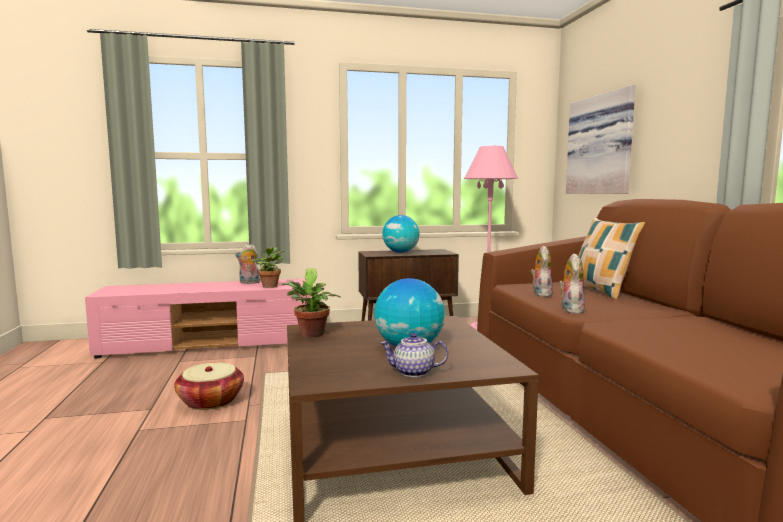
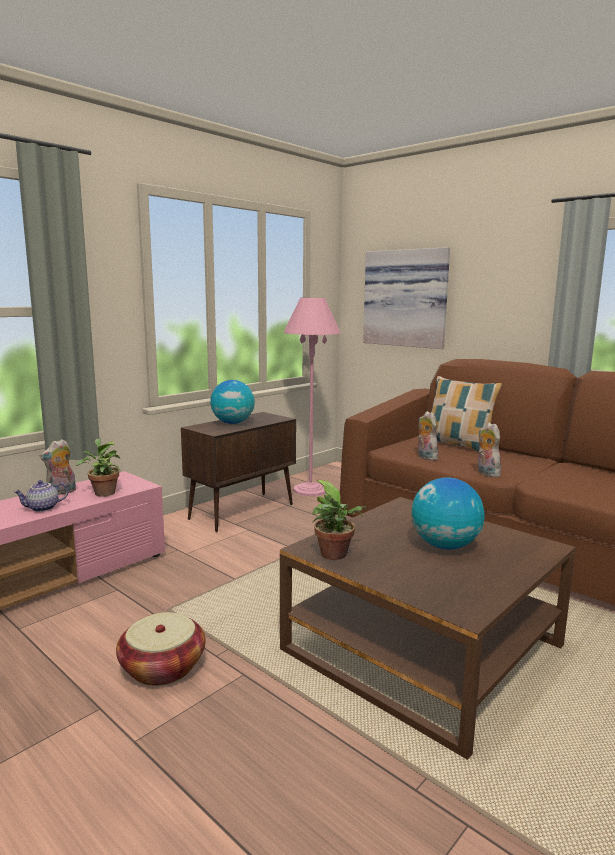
camera: 35 degrees left, 5 degrees up
(413, 372) = (505, 573): teapot -> teapot (43, 508)

